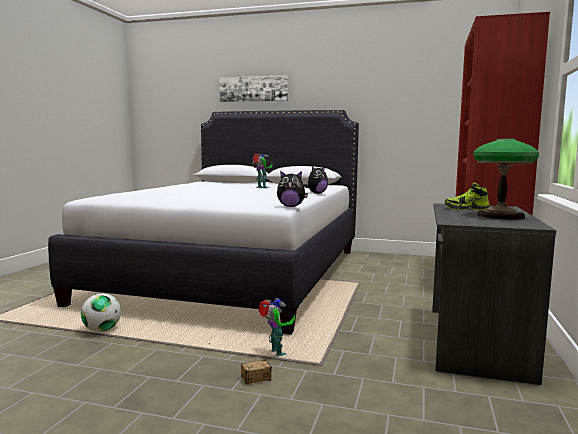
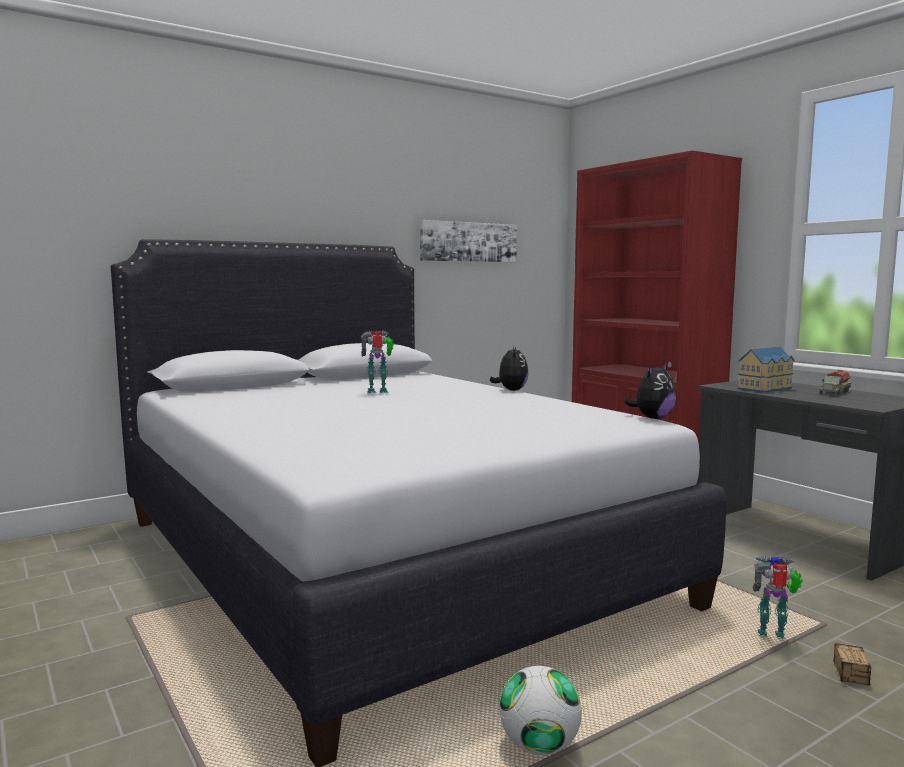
camera: 50 degrees left, 0 degrees up
(253, 89) = (220, 197): picture -> picture (468, 242)
(466, 209) = (766, 388): shoe -> toy house
(501, 216) = (834, 392): table lamp -> toy truck

